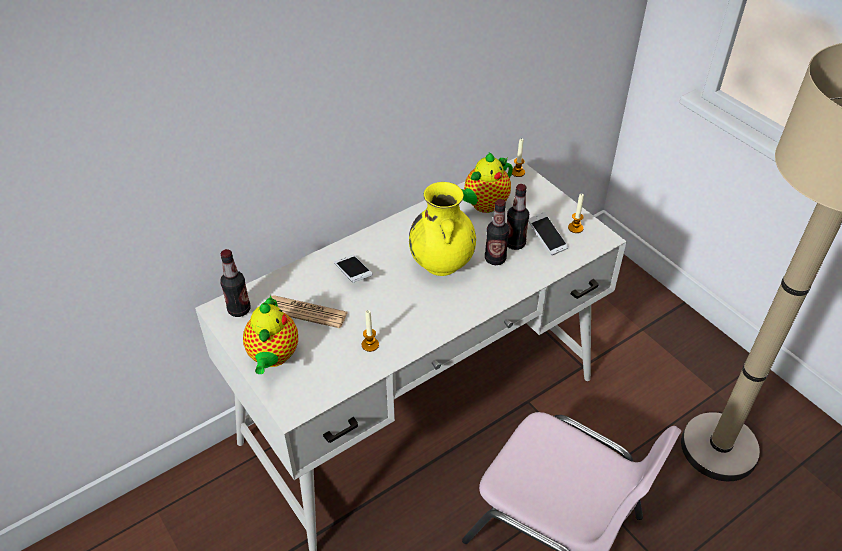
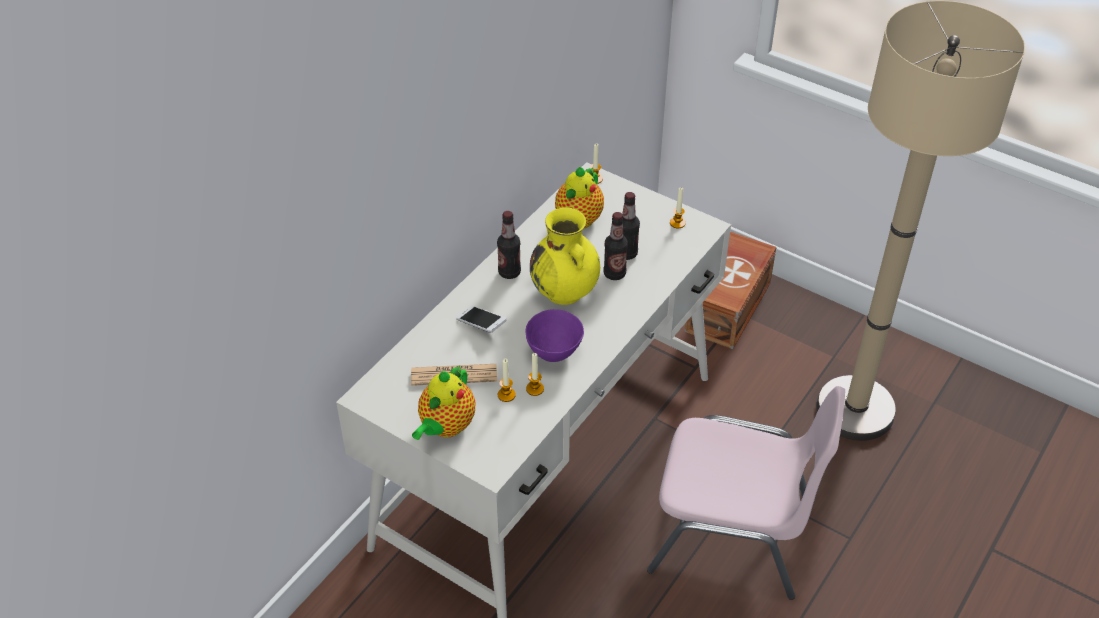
camera: 20 degrees left, 0 degrees up
(239, 310) = (384, 391): bottle -> bottle (509, 272)
(273, 357) = (446, 427): teapot -> teapot turned 45 degrees clockwise
(342, 343) = (506, 395): none -> candle
(404, 317) = (554, 353): none -> purple bowl
(547, 239) = (655, 241): phone -> none
(635, 321) = (730, 306): none -> brown storage box

